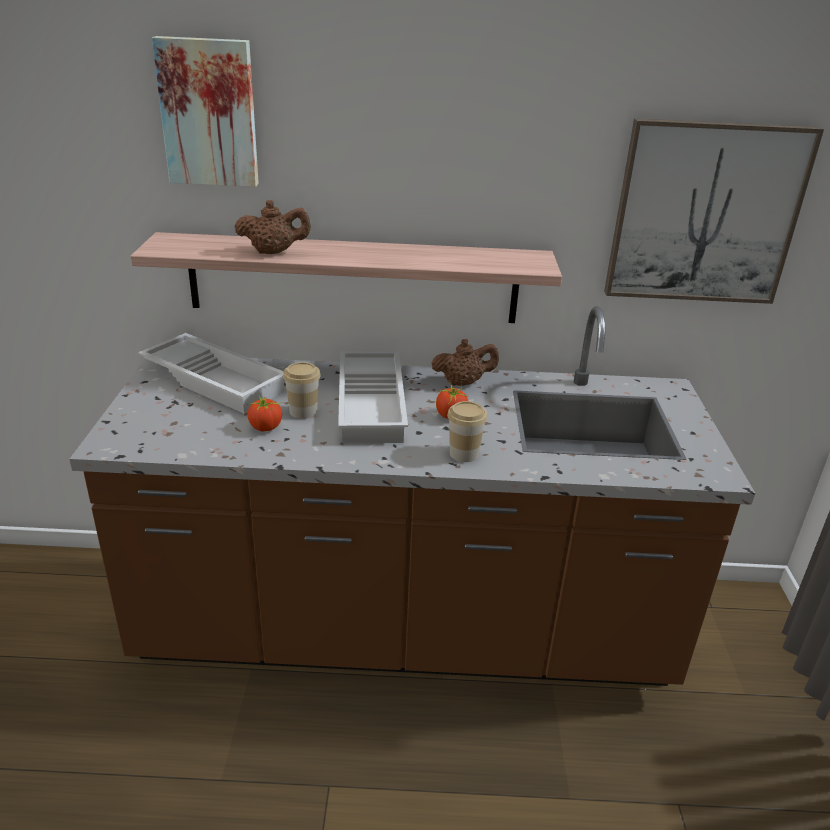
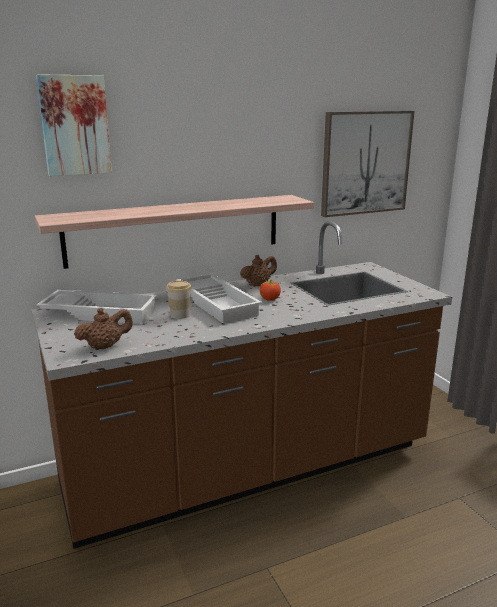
camera: 25 degrees left, 10 degrees down
(266, 428) = (166, 327): tomato -> none
(274, 252) = (135, 213): brown teapot -> brown teapot (105, 346)
(464, 454) = (298, 313): cup -> none

